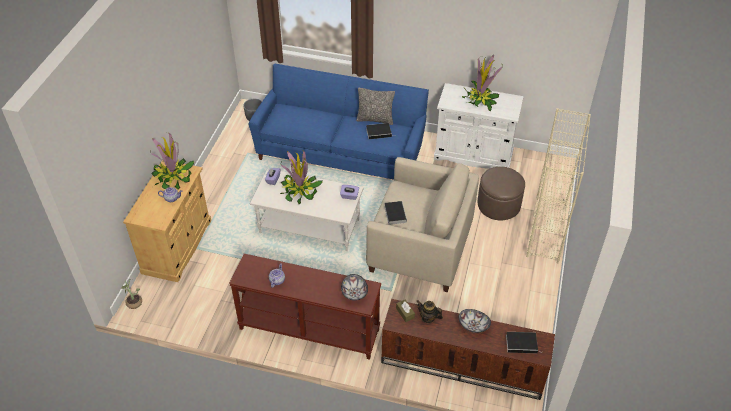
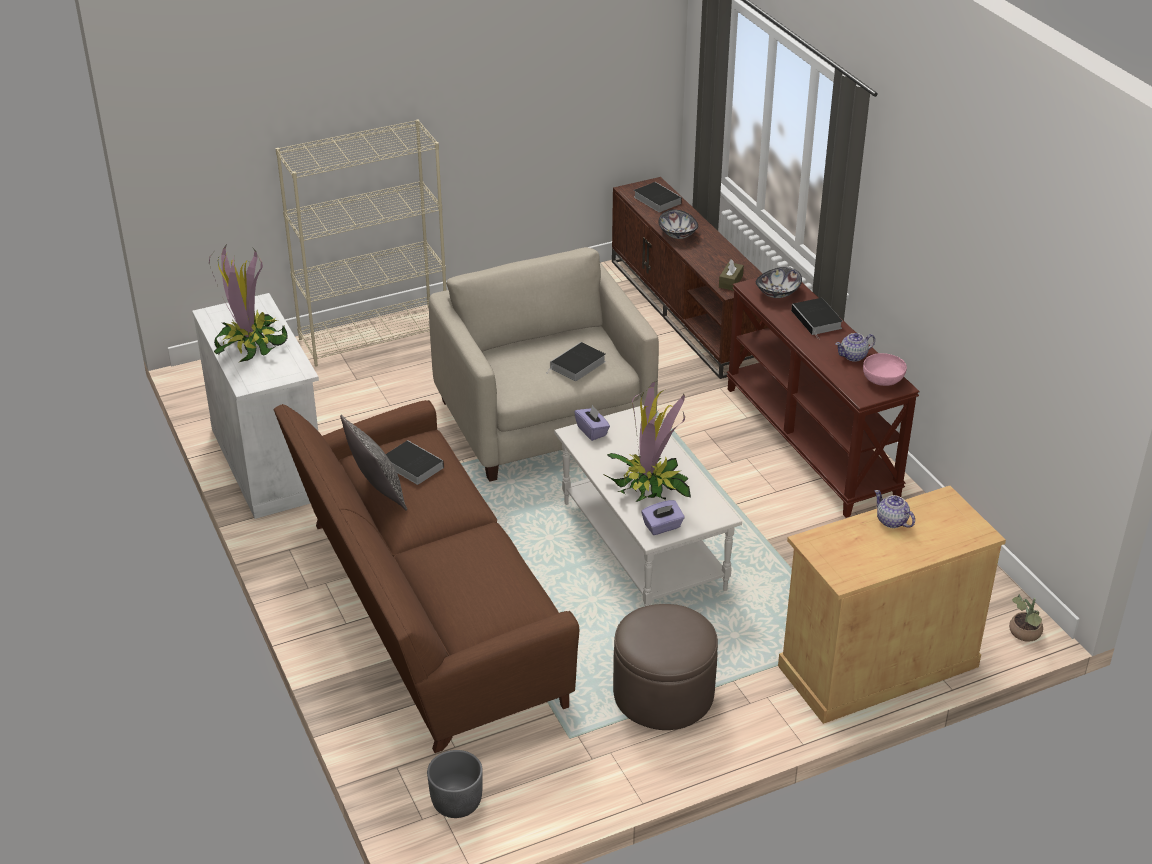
camera: 130 degrees left, 10 degrees down
(172, 177) = (855, 552): potted plant -> none
(250, 277) = (883, 379): none -> pink bowl
(316, 290) = (817, 320): none -> book
(341, 151) = (424, 614): blue sofa -> brown sofa
(428, 318) = (713, 265): teapot -> none
(498, 204) = (368, 392): brown ottoman -> brown ottoman (663, 693)

